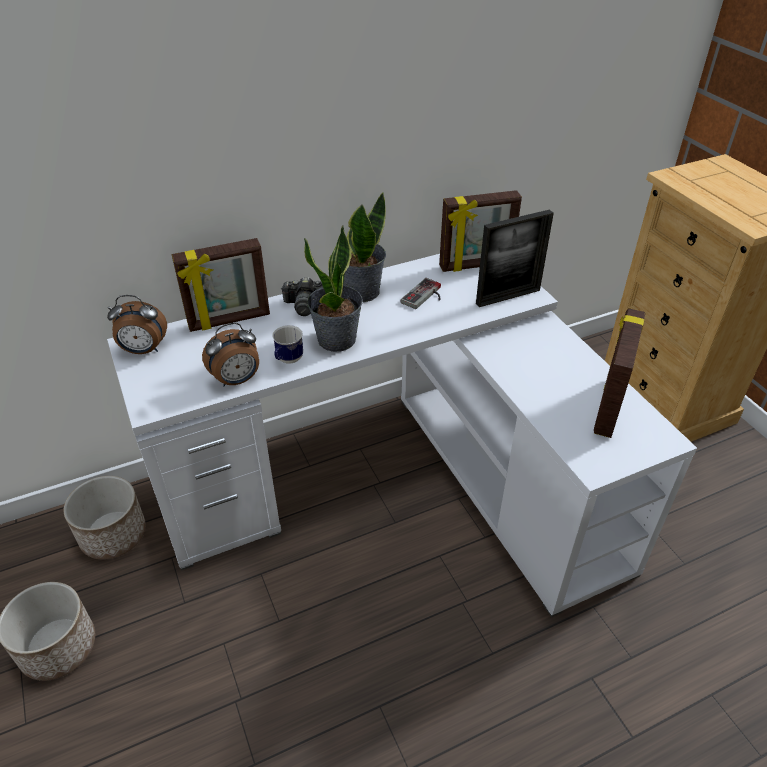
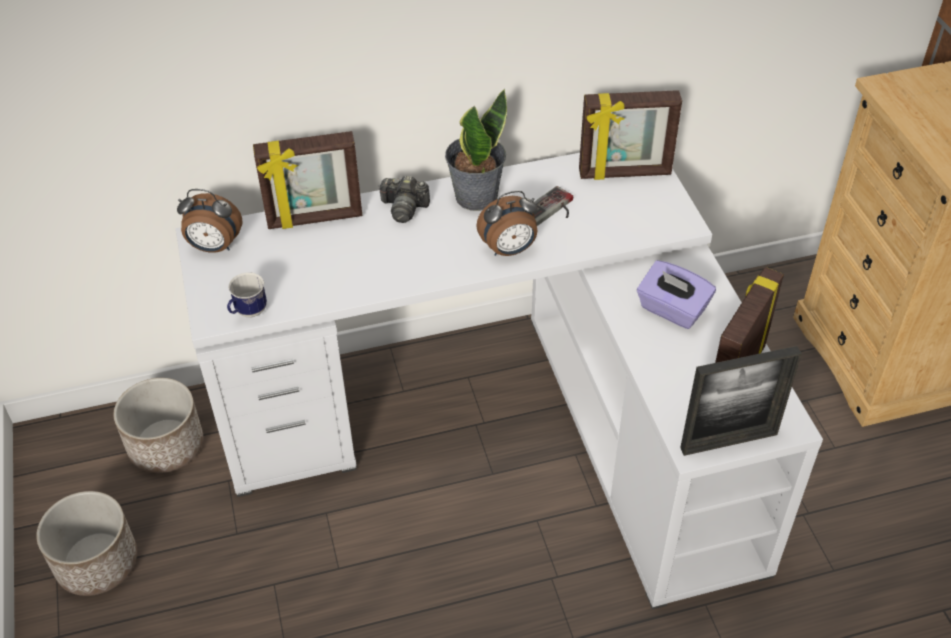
camera: 10 degrees right, 5 degrees up
(237, 380) = (312, 296): alarm clock -> alarm clock (509, 250)
(287, 360) = (372, 278): mug -> mug (248, 313)
(337, 340) = (434, 258): potted plant -> none
(508, 297) = (652, 222): picture frame -> picture frame (728, 441)
(541, 361) = (672, 310): none -> purple tissue box

